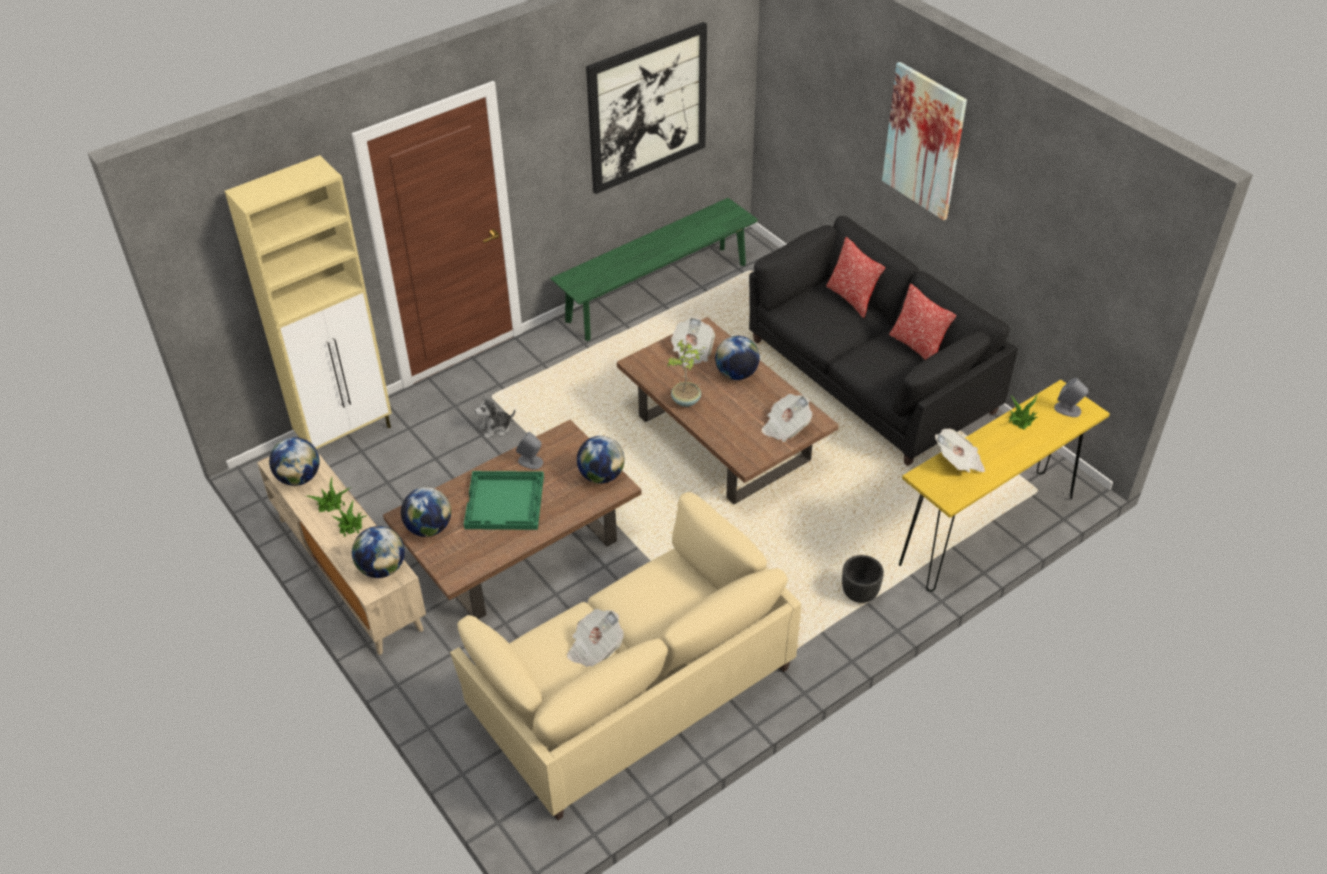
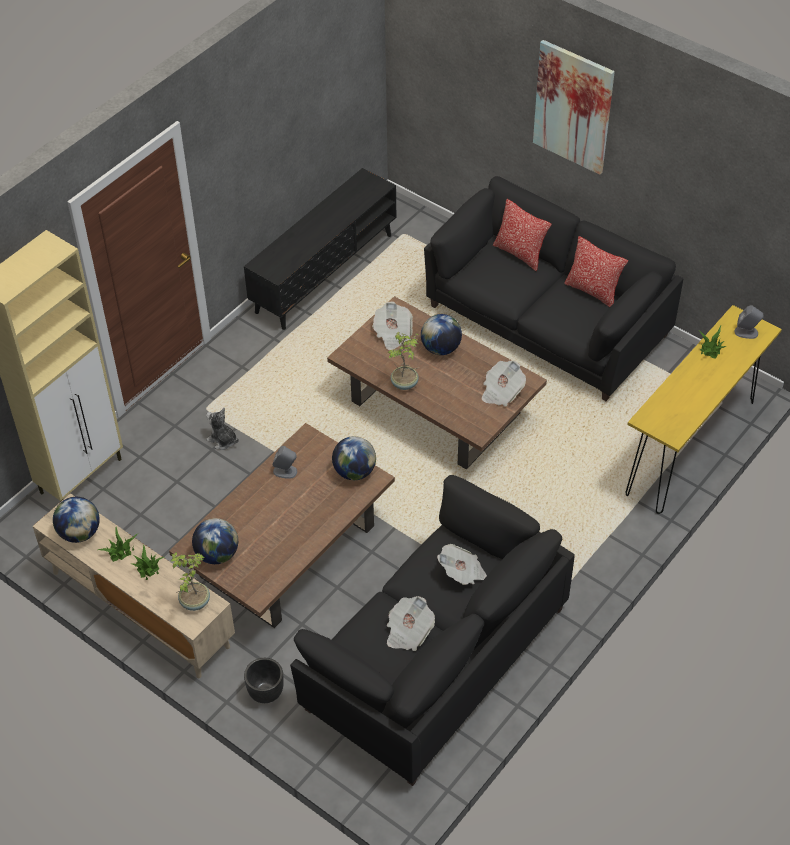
camera: 15 degrees left, 5 degrees up
(382, 568) = (194, 602): globe -> potted plant
(496, 428) = (222, 440): plush toy -> plush toy turned 75 degrees clockwise
(505, 502) = (277, 515): green tray -> none
(631, 688) = (434, 657): beige sofa -> black sofa
(647, 108) = (301, 107): picture -> none
(657, 292) = (324, 272): green bench -> black tv stand
(859, 593) = (600, 528): black planter -> black planter (265, 692)
(958, 462) = (670, 400): newspaper -> newspaper (462, 573)

